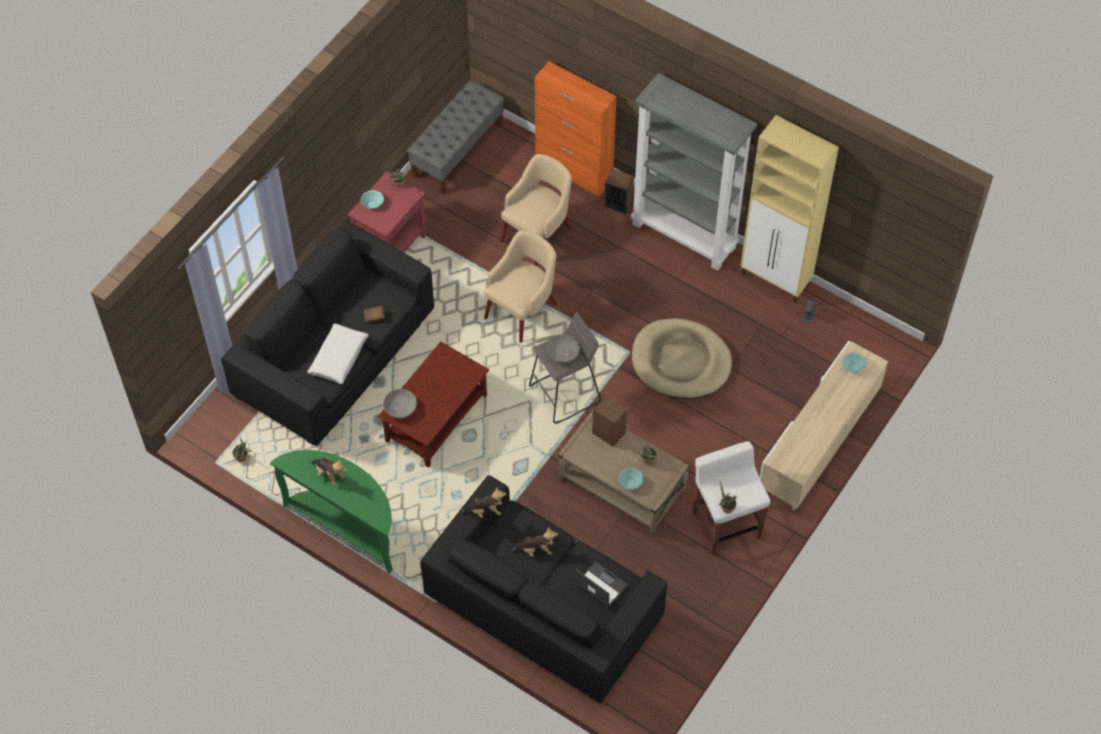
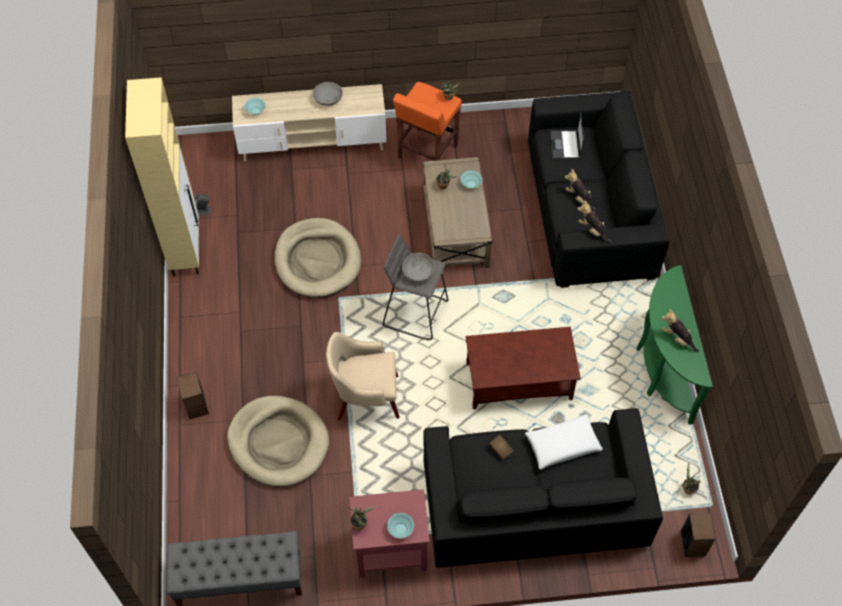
camera: 130 degrees left, 0 degrees up
(329, 474) = (677, 338): plush toy -> plush toy turned 45 degrees counterclockwise
(400, 408) = (558, 368): grey bowl -> grey bowl (328, 99)
(538, 233) = (278, 442): beige armchair -> beige dog bed
(574, 171) = (186, 464): orange cabinet -> none
(608, 433) = (444, 223): speaker -> speaker (693, 543)
(685, 235) = (191, 336): grey bookcase -> none
(726, 524) = (427, 152): white stool -> orange stool

